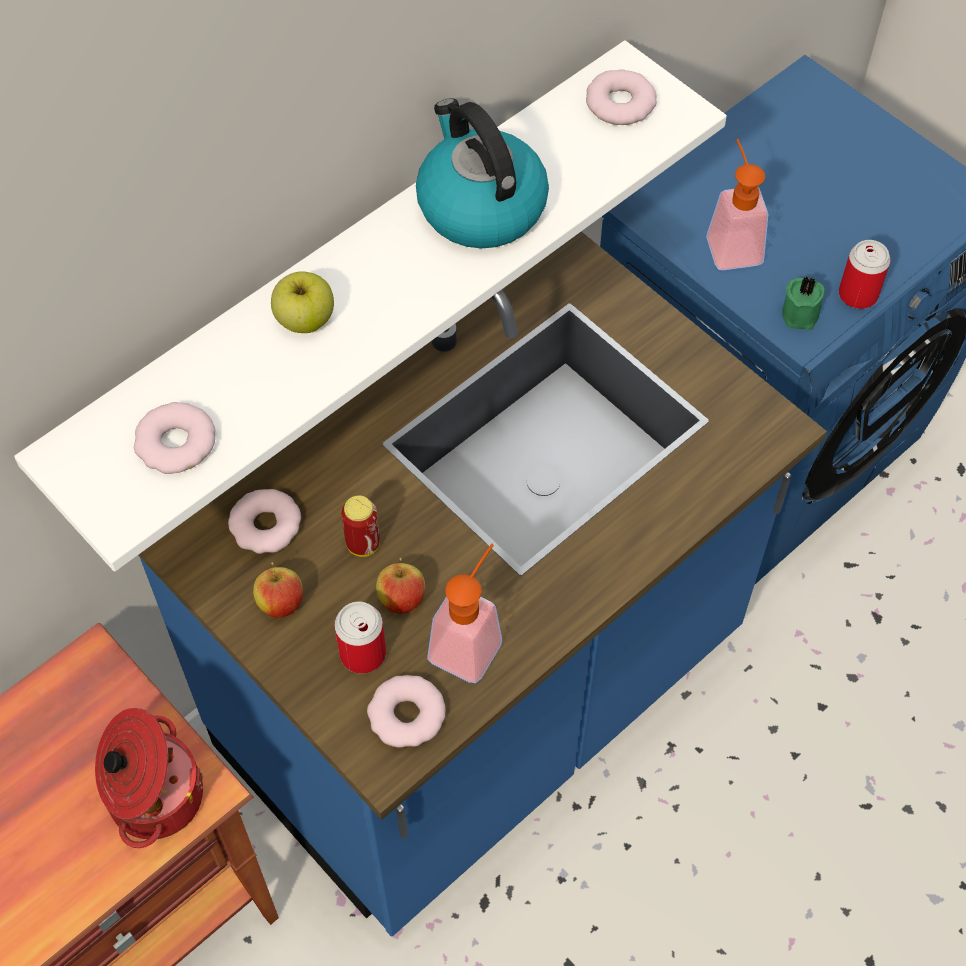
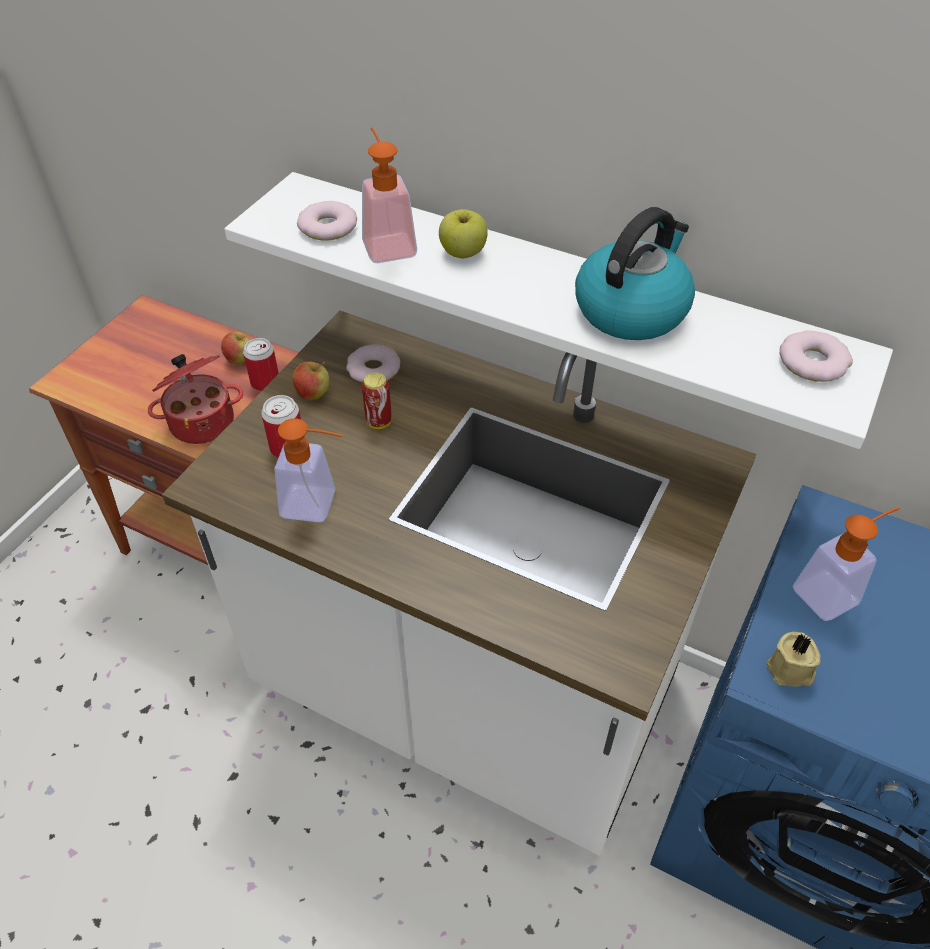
camera: 70 degrees right, 10 degrees down
(244, 389) = (387, 243): none -> soap dispenser
(401, 600) = (340, 456): apple -> apple (240, 360)
(407, 715) = (243, 486): donut -> none
(483, 699) = (464, 691): blue counter -> white counter
(802, 313) = (790, 671): green candle -> beige candle
(858, 294) = (848, 716): can -> can (265, 382)

